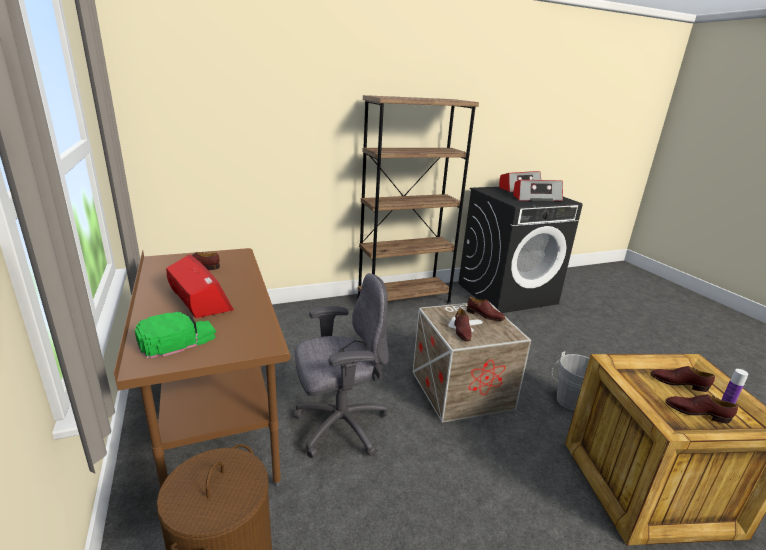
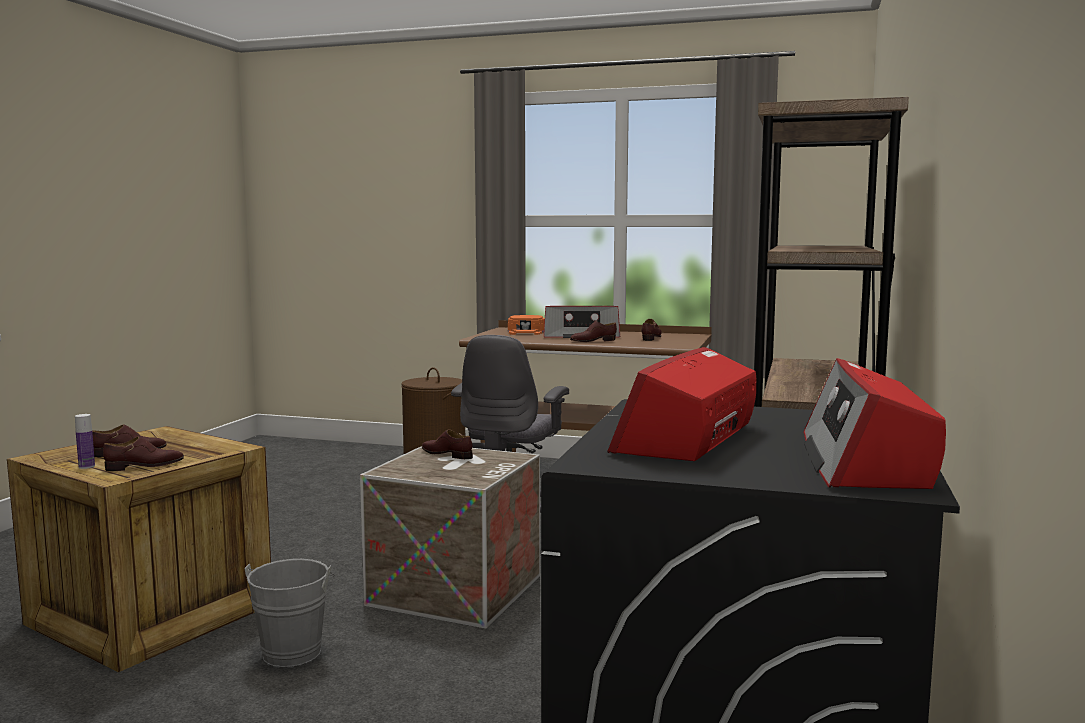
camera: 130 degrees right, 15 degrees down
(176, 338) = (526, 331): green cap -> orange cap
(485, 315) = (453, 474): brown shoe -> brown shoe (593, 341)

